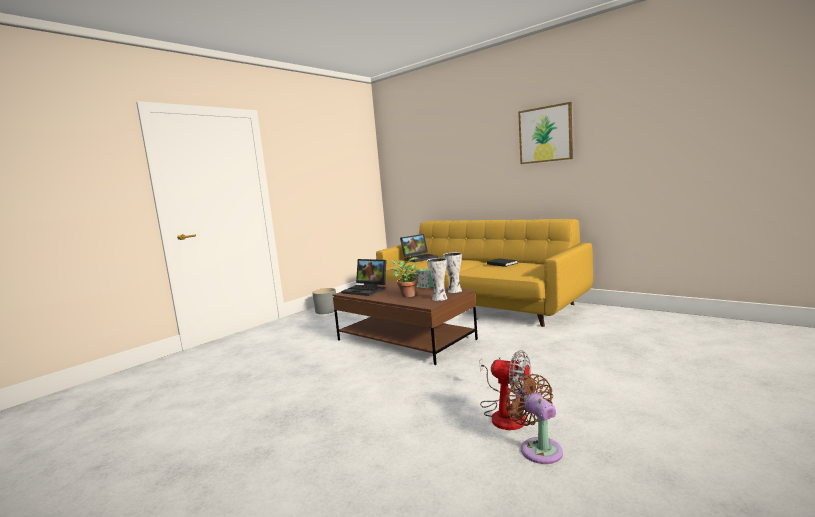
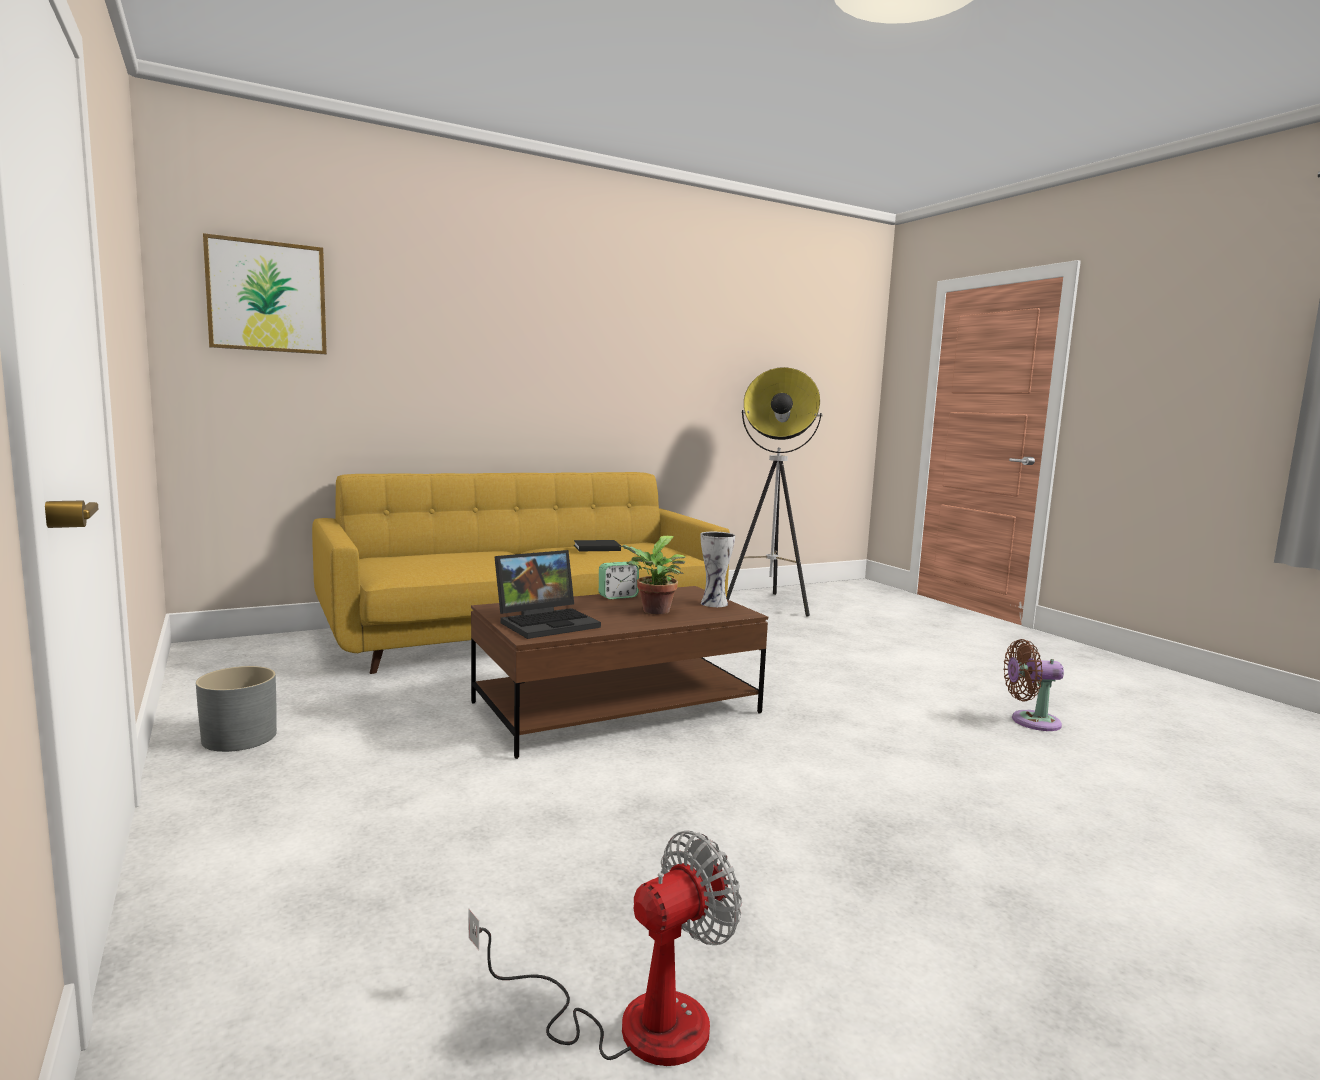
camera: 70 degrees left, 0 degrees up
(420, 258) = (398, 558): laptop -> none
(455, 291) = (684, 592): vase -> none
(504, 414) = (946, 715): fan -> fan (631, 1021)
(545, 134) = (599, 335): picture -> picture (267, 297)
(658, 326) = (769, 605): none -> floor lamp

